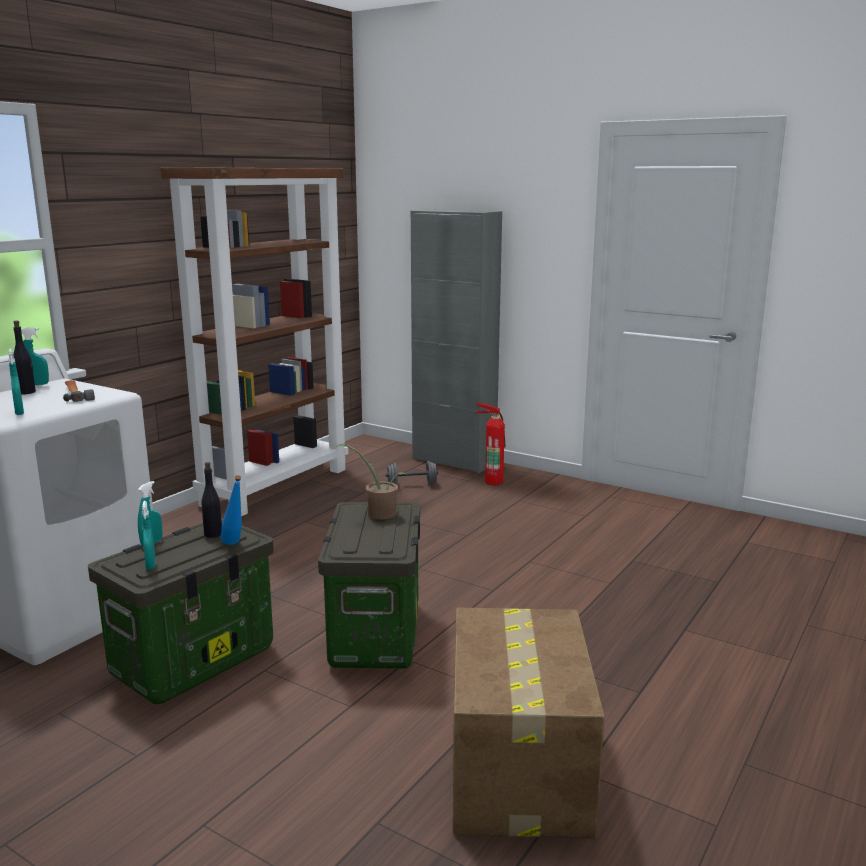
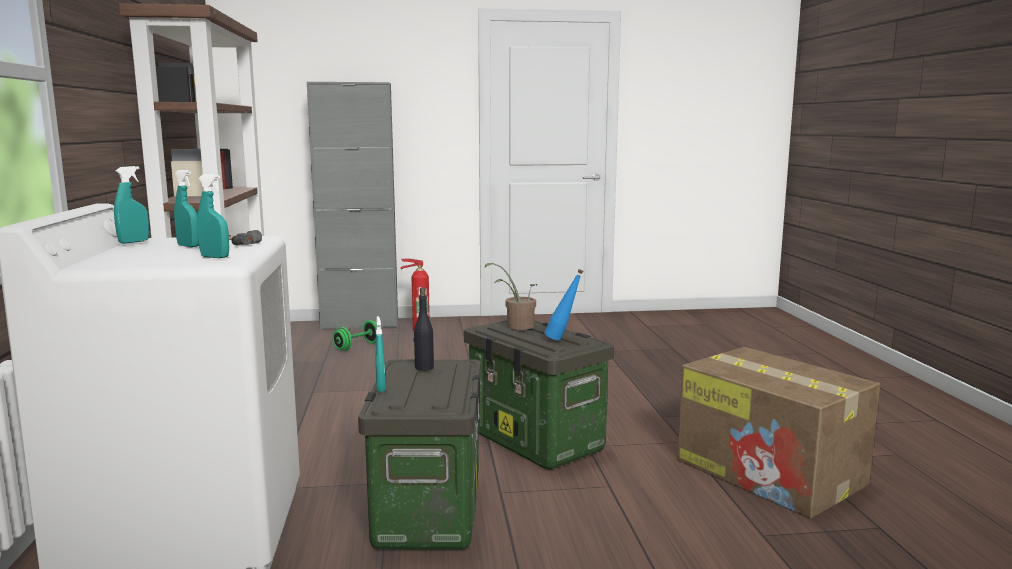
camera: 40 degrees left, 5 degrees down
(27, 392) = (143, 248): black bottle -> none
(151, 565) = (431, 398): turquoise spray bottle -> turquoise spray bottle (188, 246)
(235, 545) = (465, 368): blue bottle -> blue bottle (562, 339)
(412, 485) = (357, 346): grey dumbbell -> green dumbbell

